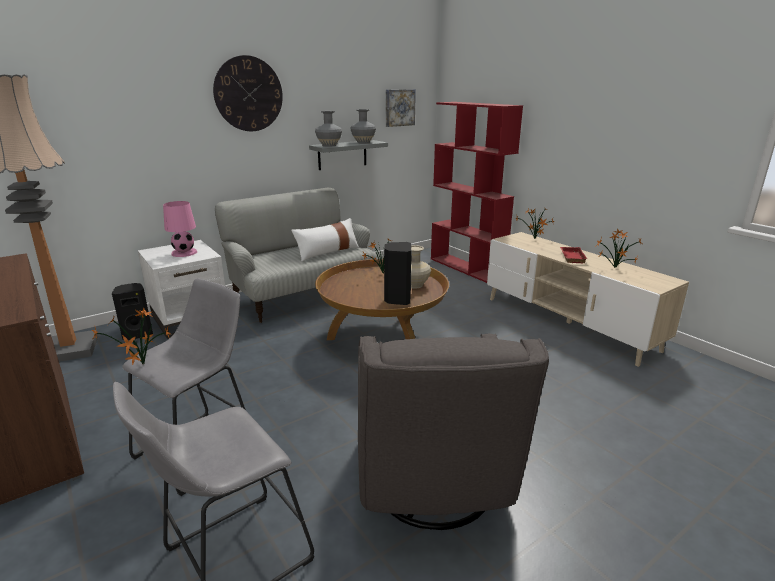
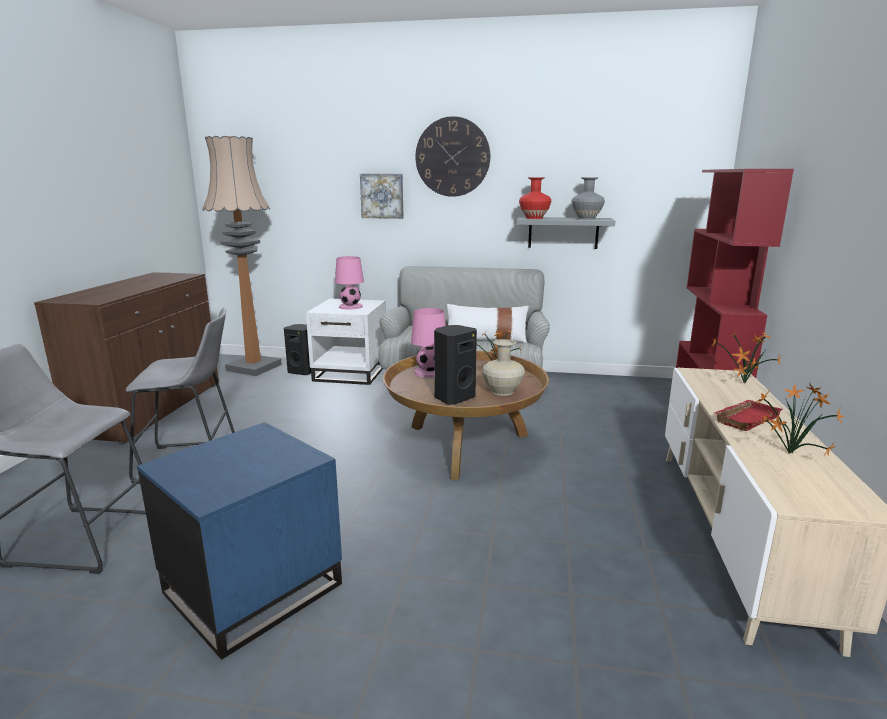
camera: 45 degrees right, 5 degrees down
(142, 365) = (153, 365): potted plant -> none
(328, 145) = (534, 218): grey vase -> red vase
(342, 288) = (429, 372): none -> pink table lamp
(399, 107) = (660, 178): picture -> picture (382, 196)
(432, 485) = (252, 587): grey armchair -> blue side table

